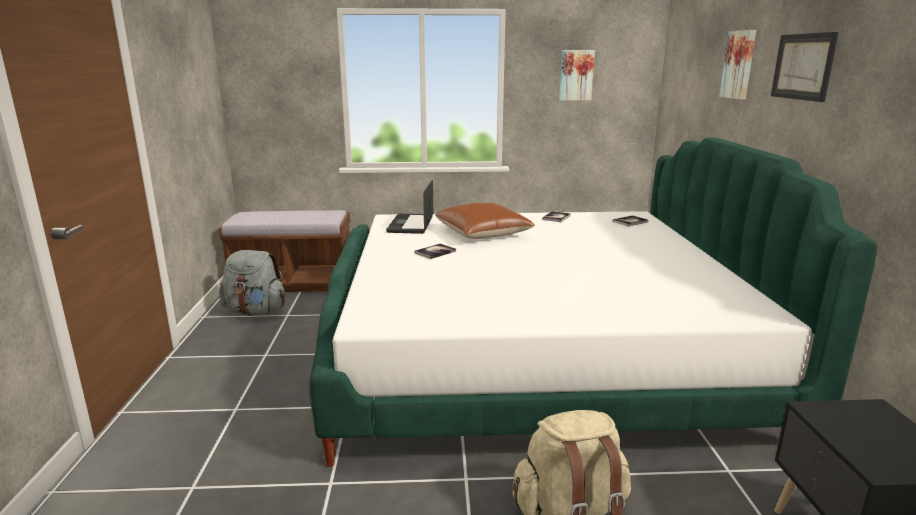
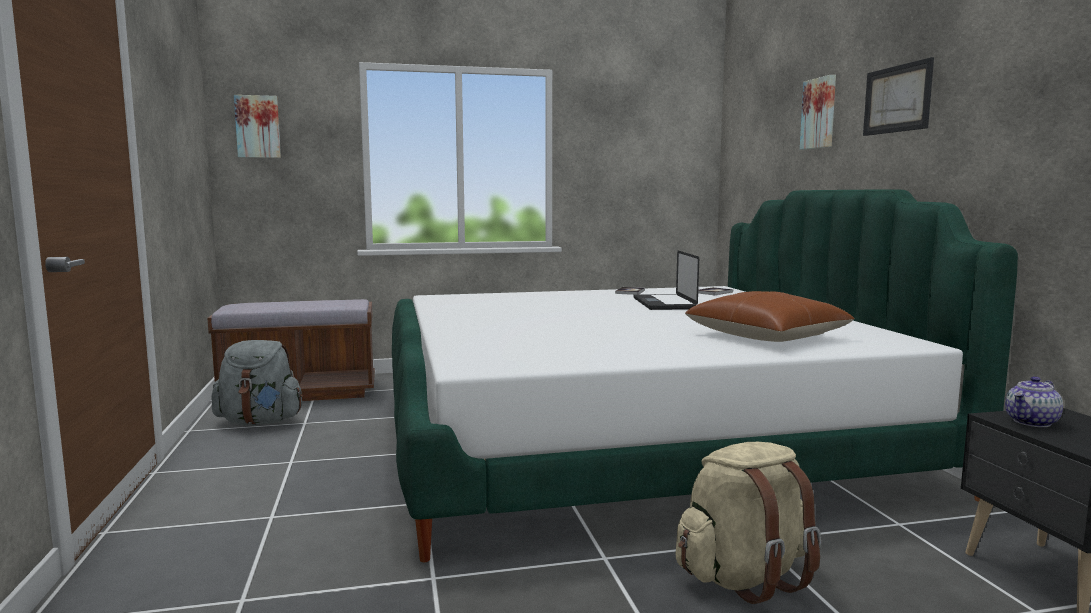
camera: 10 degrees left, 10 degrees down
(411, 225) = (464, 301): laptop -> laptop (664, 303)
(435, 252) = (510, 317): book -> none
(482, 233) = (555, 303): brown pillow -> brown pillow (766, 336)
(576, 75) = (631, 144): picture -> picture (258, 127)
(841, 420) = (1032, 422): none -> teapot

